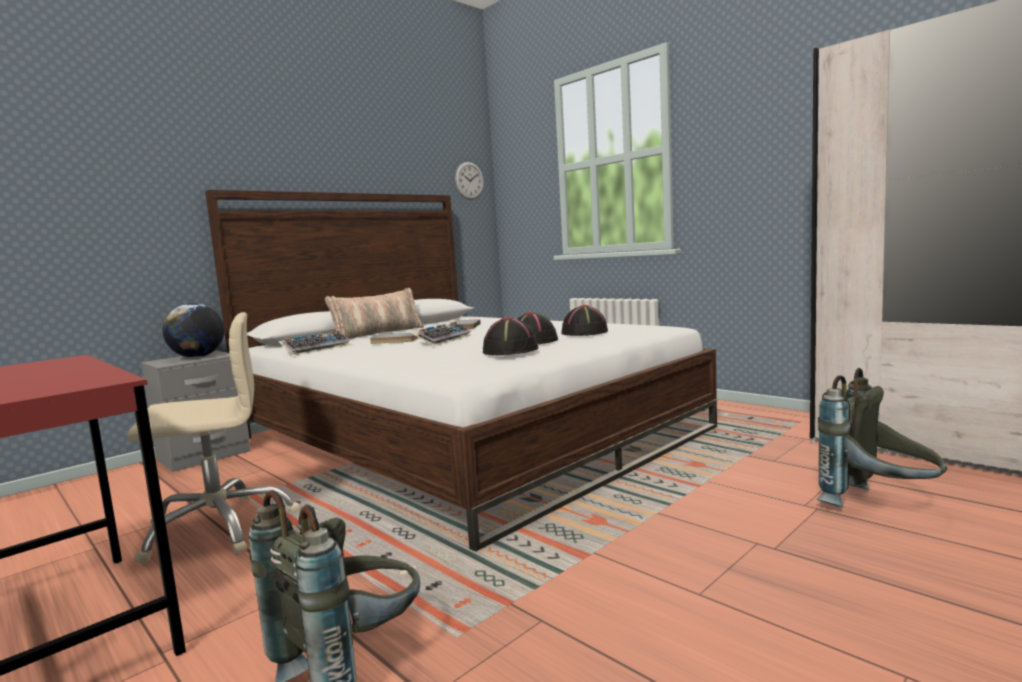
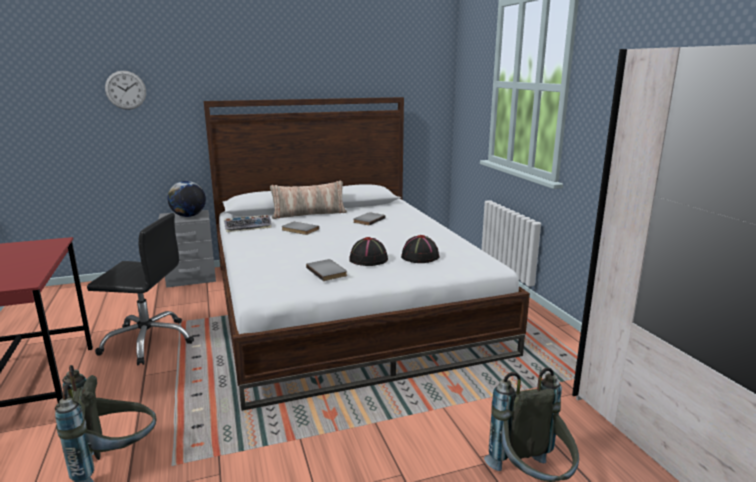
camera: 25 degrees right, 10 degrees up
(219, 528) = (148, 341): beige office chair -> black office chair
(442, 340) = (323, 239): keyboard -> none
(469, 181) = (428, 82): wall clock -> wall clock (125, 90)
(511, 350) = (328, 271): black hat -> grey book

